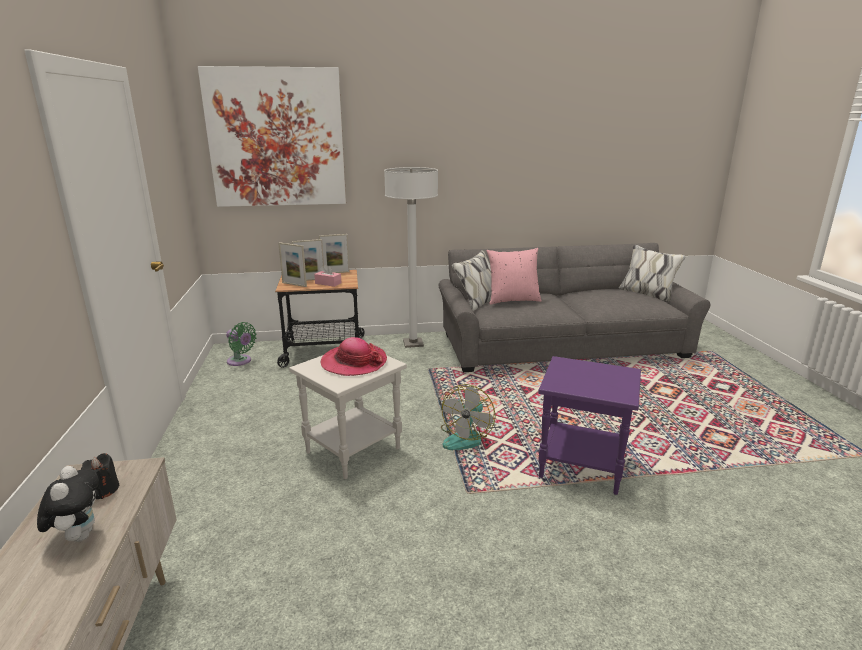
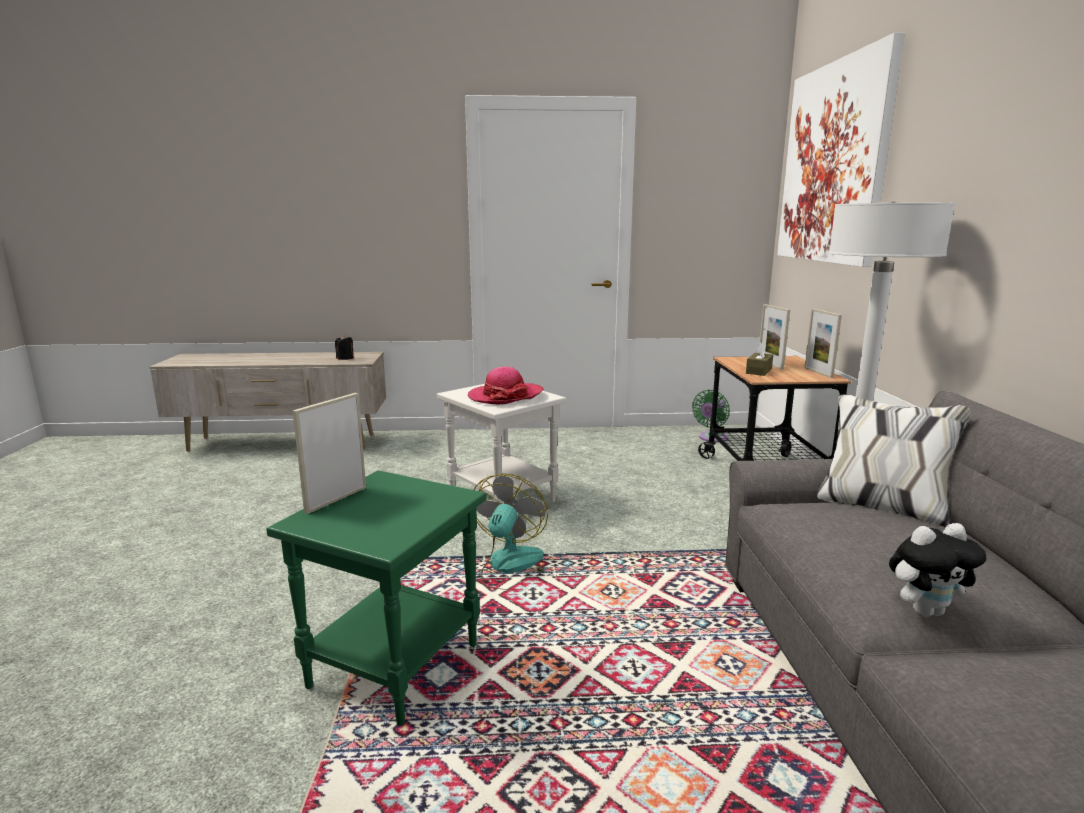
camera: 95 degrees right, 5 degrees down
(79, 535) = (305, 359): plush toy -> plush toy (925, 610)
(294, 284) = (742, 360): picture frame -> picture frame (336, 499)
(328, 283) = (758, 371): pink tissue box -> brown tissue box
(466, 437) = (512, 568): fan -> fan turned 75 degrees clockwise
(512, 300) = (895, 530): pink pillow -> none
(582, 466) = (395, 667): purple side table -> green side table

